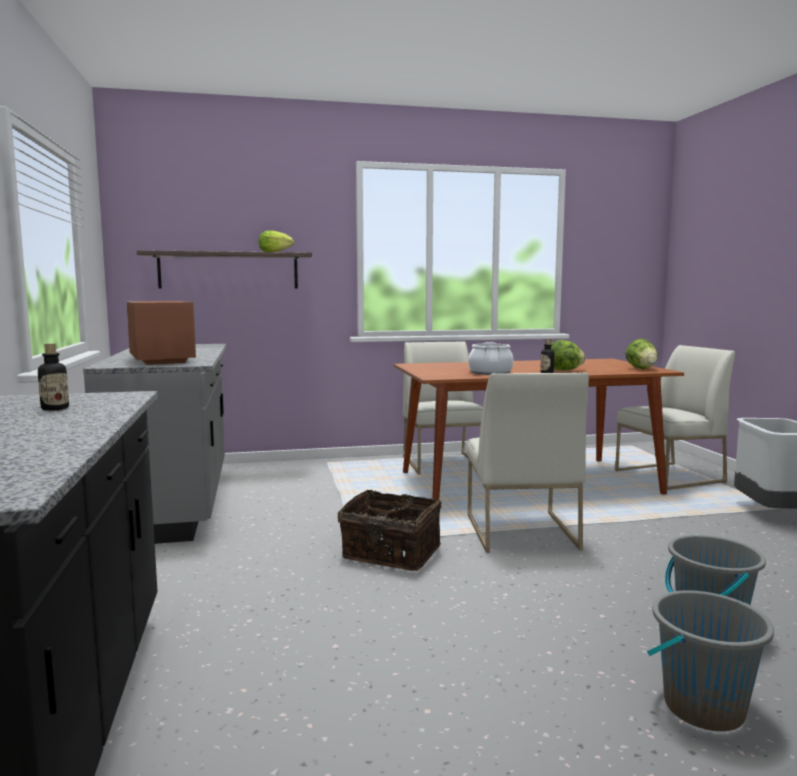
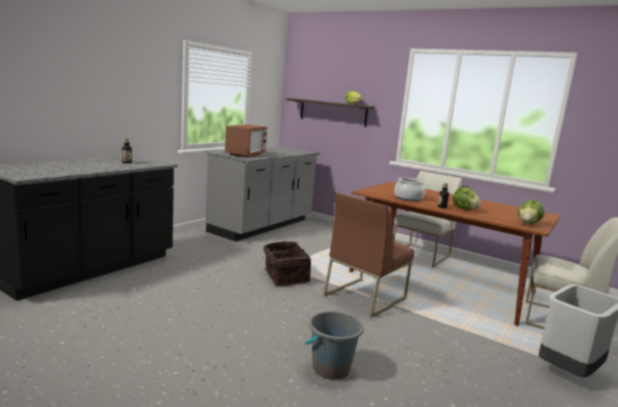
camera: 45 degrees right, 5 degrees up
(519, 531) = (365, 296): white chair -> brown chair
(703, 707) = (243, 377): grey bucket -> none

